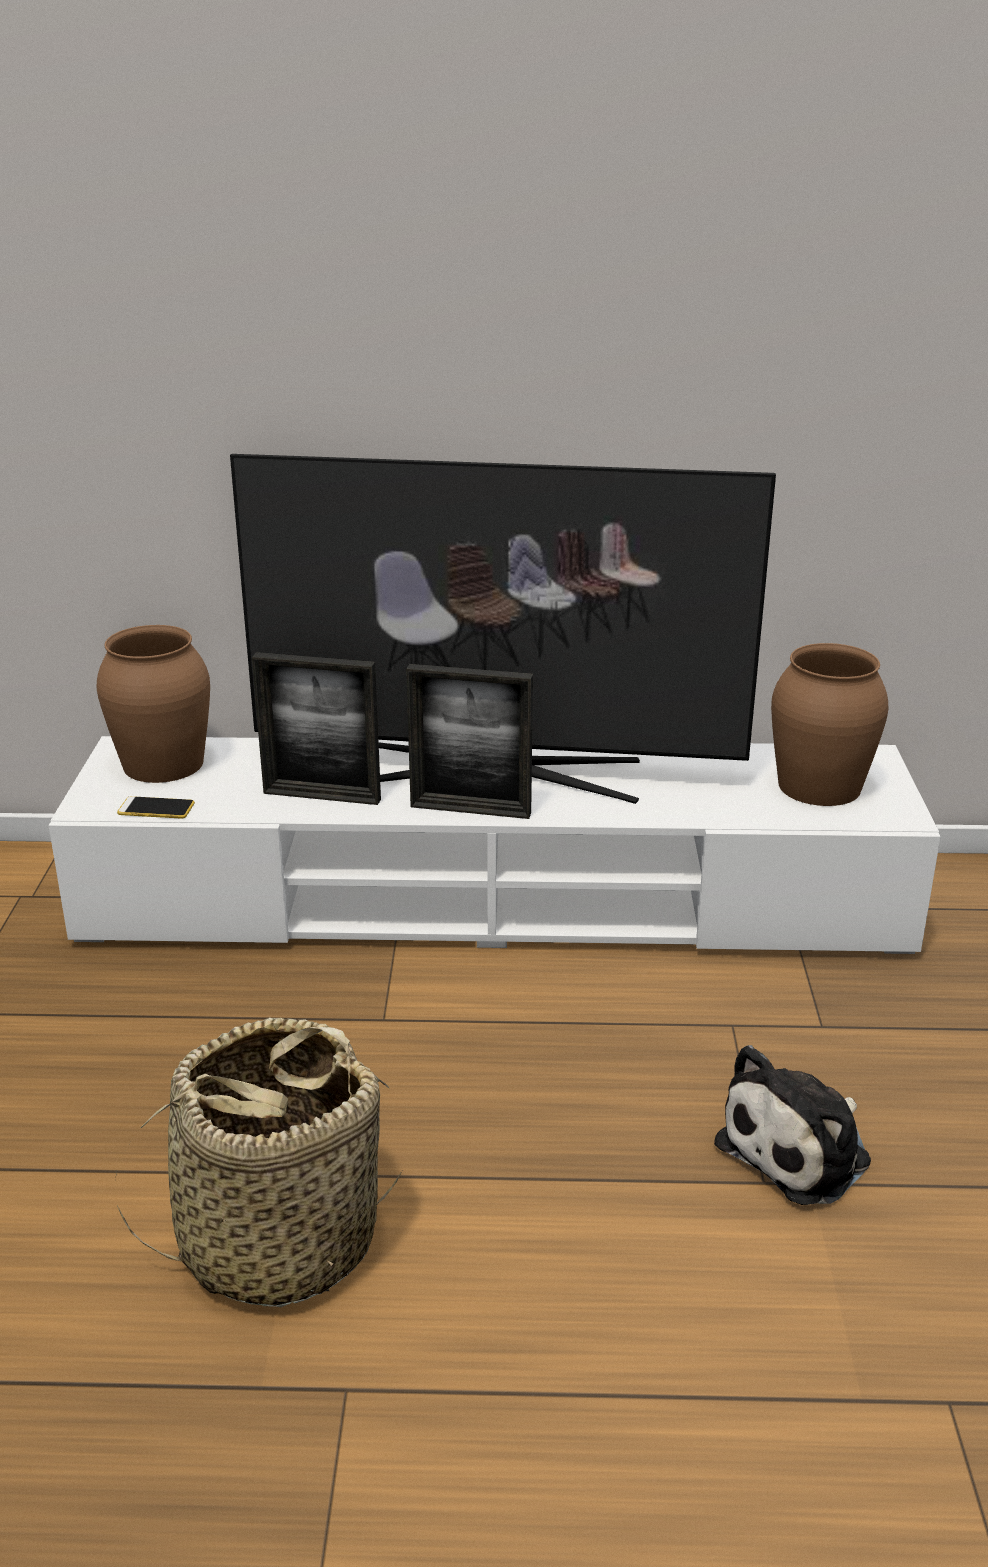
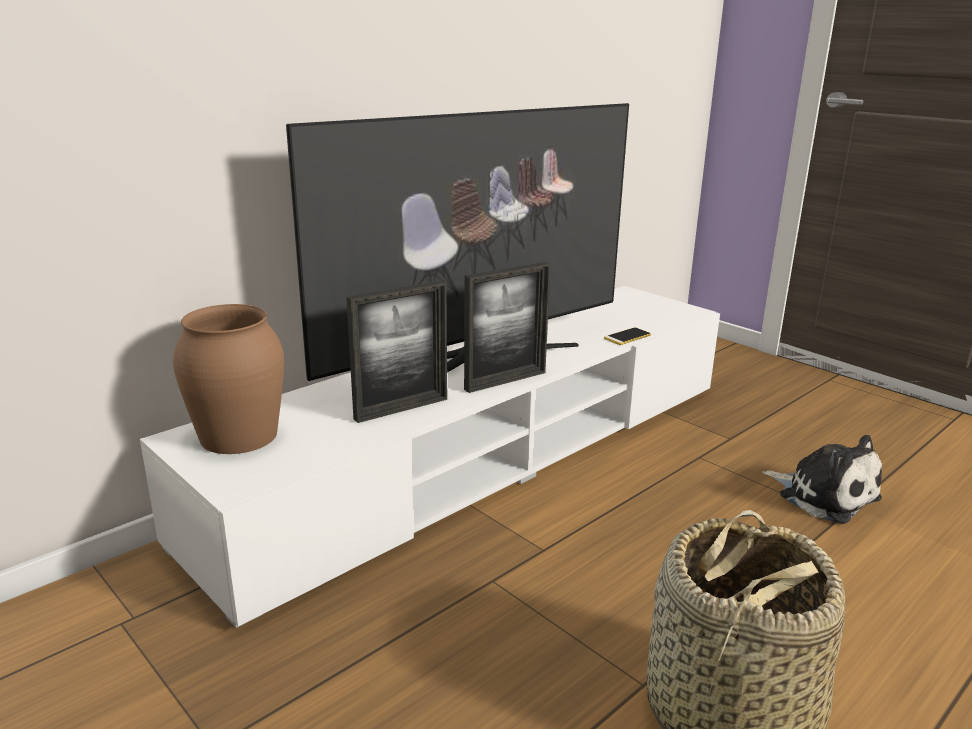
camera: 45 degrees left, 5 degrees down
(156, 809) = (296, 463): phone -> phone (627, 337)
(800, 1150) = (823, 495): plush toy -> plush toy turned 45 degrees counterclockwise
(820, 786) = (635, 310): brown vase -> none

